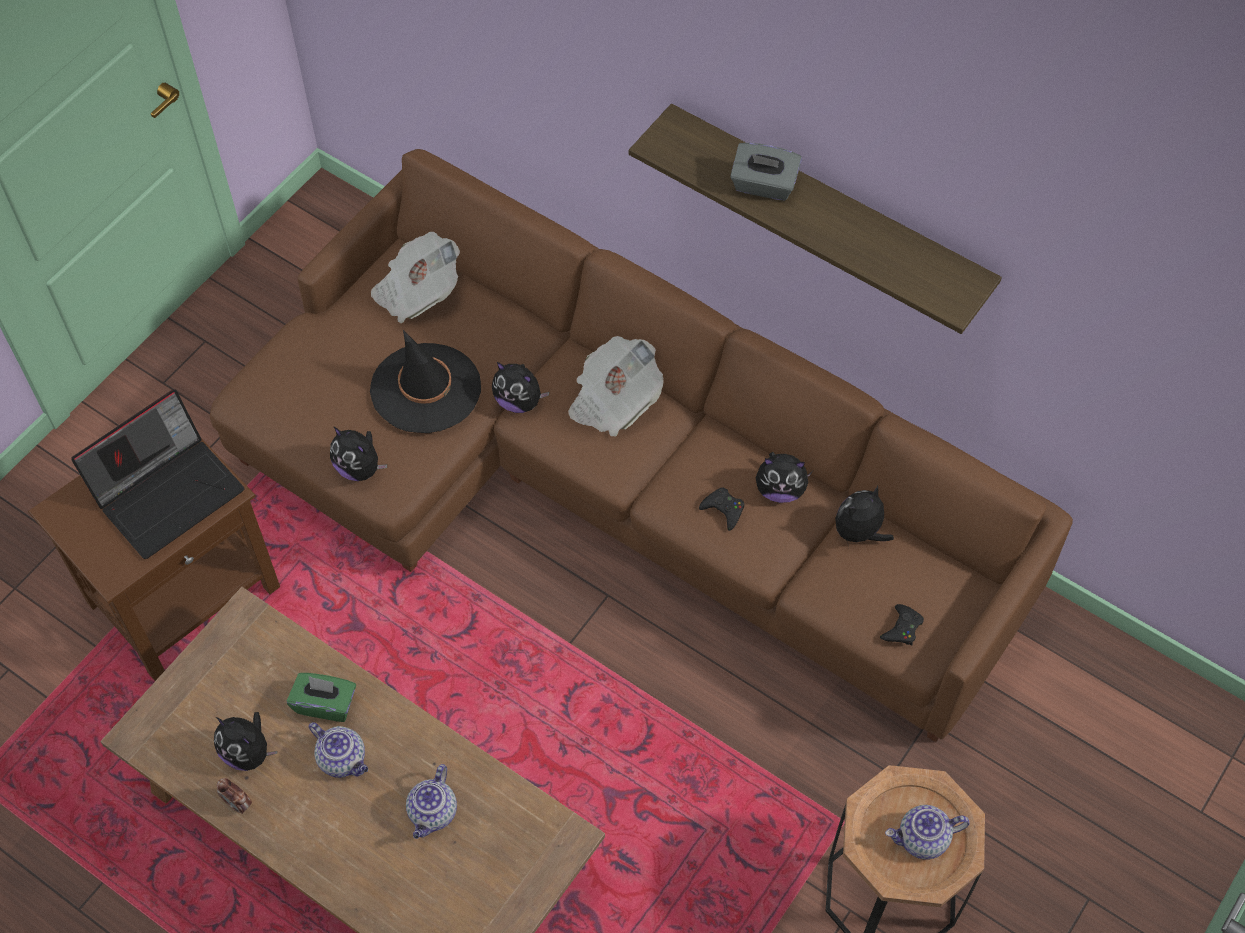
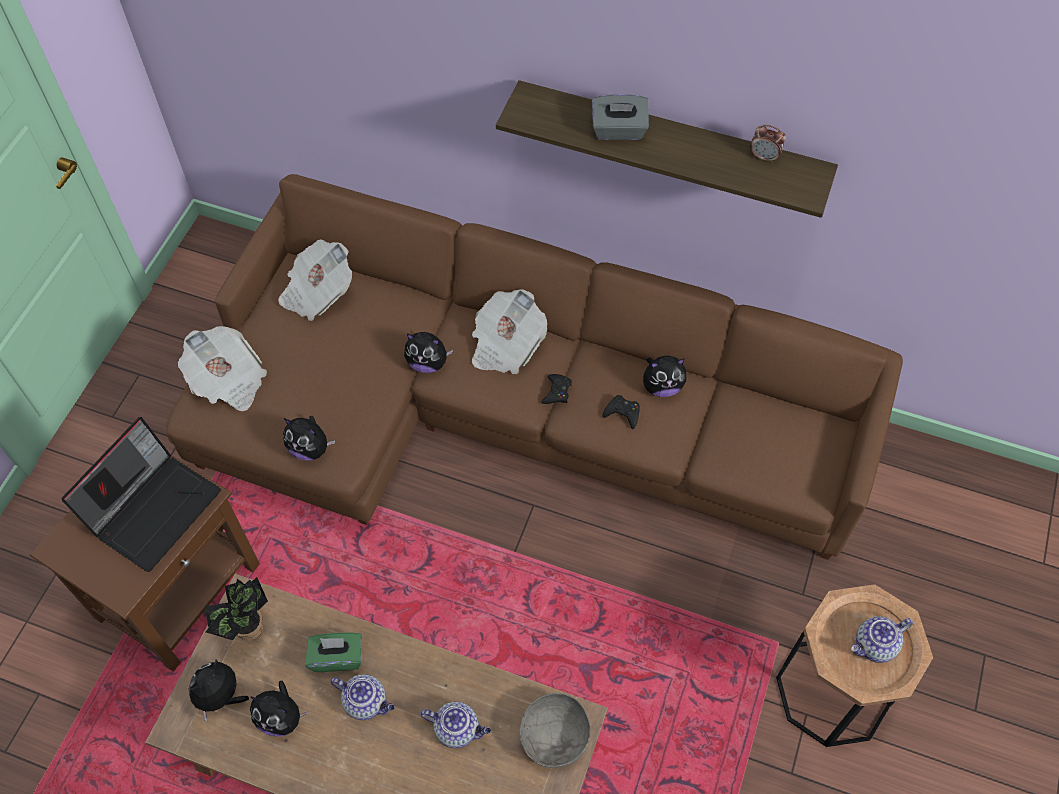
camera: 15 degrees left, 0 degrees up
(238, 803) = (285, 766): alarm clock -> alarm clock (764, 157)
(239, 653) = (249, 632): none -> potted plant
(290, 371) = (228, 381): none -> newspaper
(426, 388) = (347, 370): black hat -> none
(433, 813) = (458, 729): teapot -> teapot turned 75 degrees counterclockwise
(536, 849) = (554, 737): none -> grey bowl
(859, 533) = (735, 407): plush toy -> plush toy (221, 696)
(902, 628) = (795, 475): black game controller -> black game controller (557, 392)

